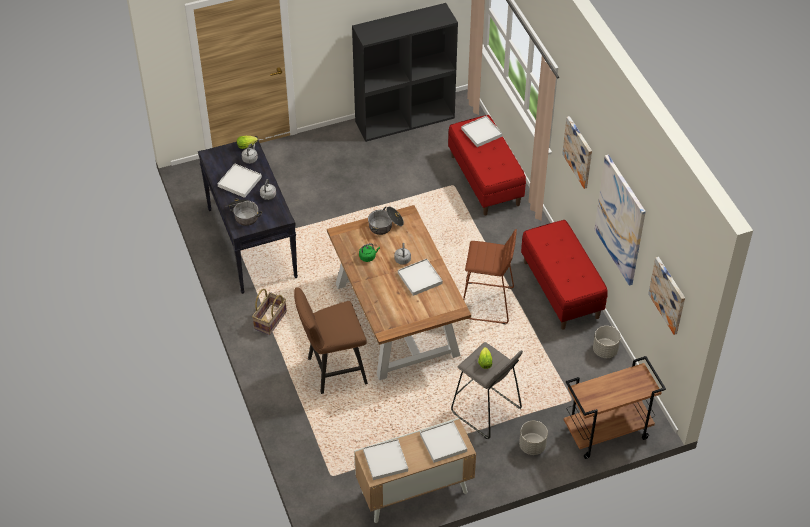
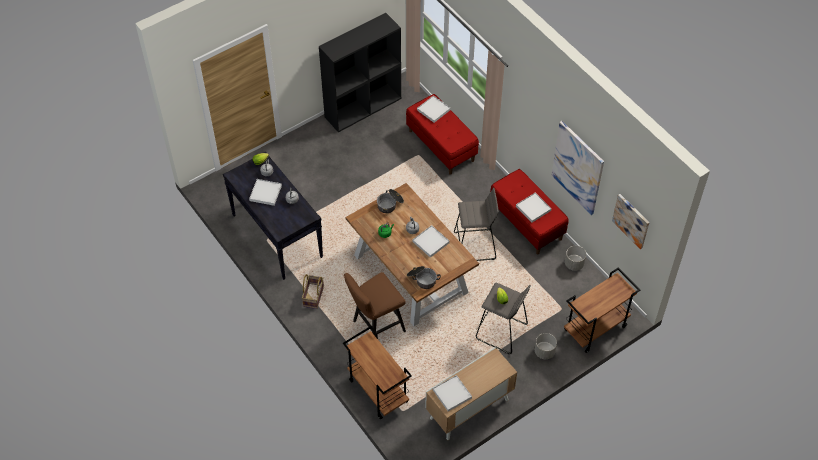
camera: 15 degrees left, 5 degrees up
(243, 215) = (278, 220): cooking pot -> cooking pot (422, 279)
(309, 445) = (377, 391): none -> brown cart
(443, 443) = (490, 369): white tray -> white tray (533, 208)
(487, 303) = (475, 246): brown stool -> grey stool
(578, 152) = (529, 118): picture -> none

